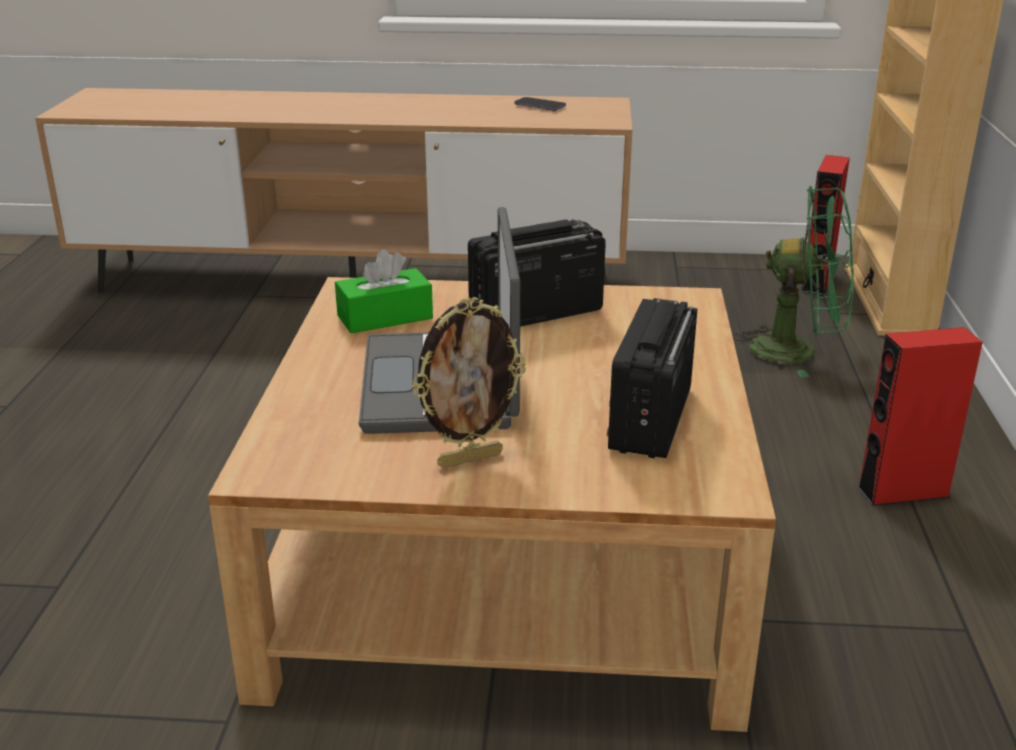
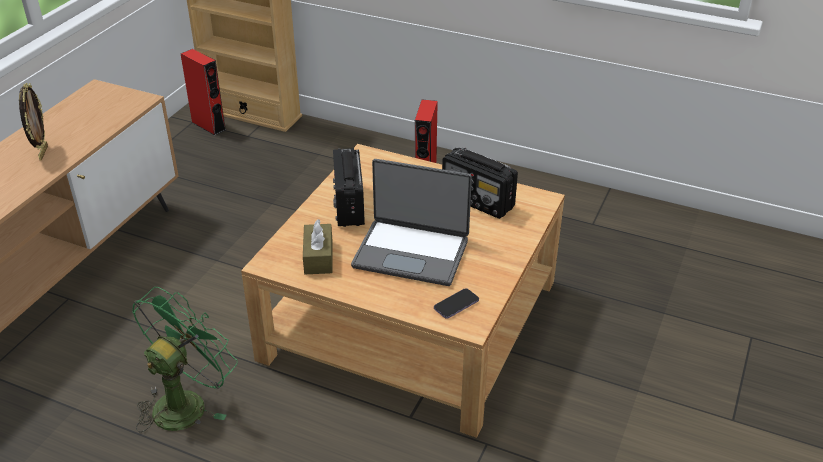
camera: 70 degrees left, 10 degrees up
(385, 317) = (318, 257): green tissue box -> brown tissue box
(470, 458) = (487, 258): picture frame -> picture frame (42, 153)
(540, 106) = (76, 114): phone -> phone (456, 305)
(797, 351) = (281, 162): green fan -> green fan (186, 402)

